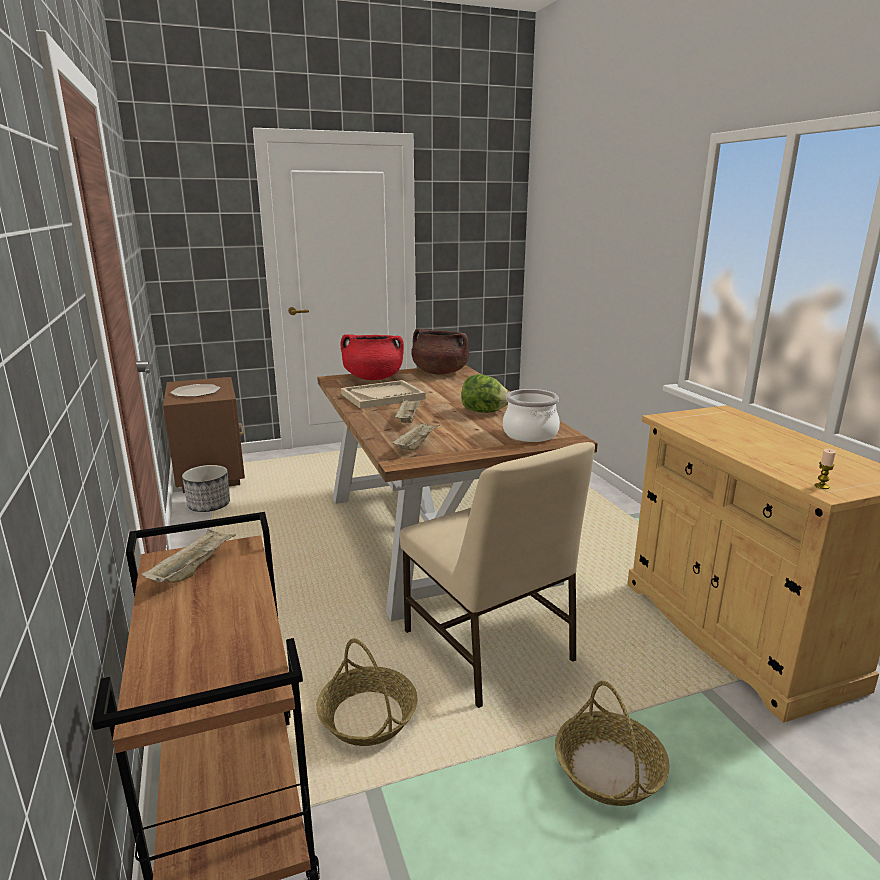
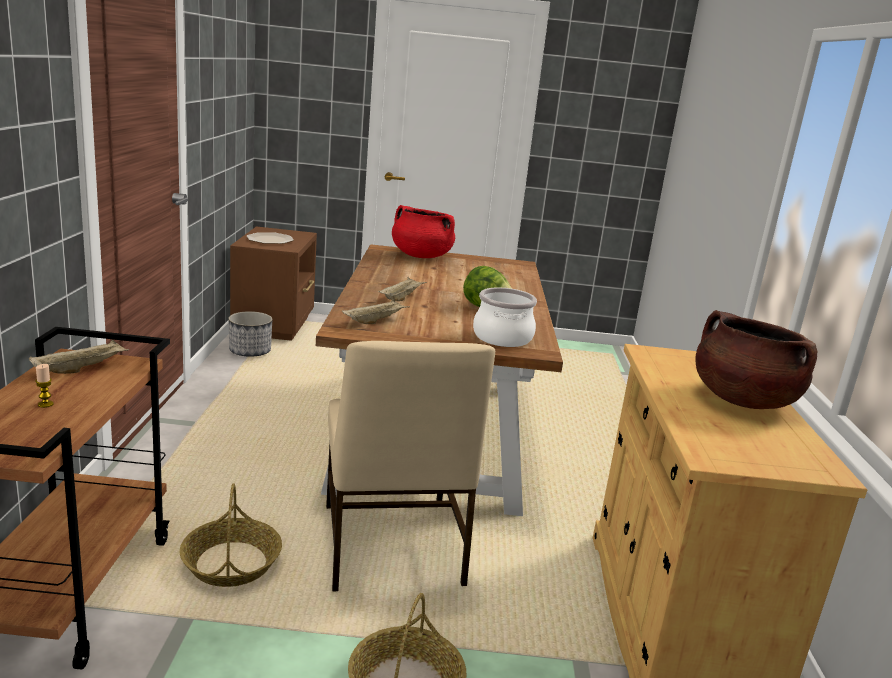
camera: 20 degrees right, 0 degrees up
(383, 396) = (406, 274): beige tray -> none
(439, 372) = (495, 264): brown cooking pot -> brown cooking pot (742, 400)
(821, 486) = (711, 452): candle -> candle (45, 404)

